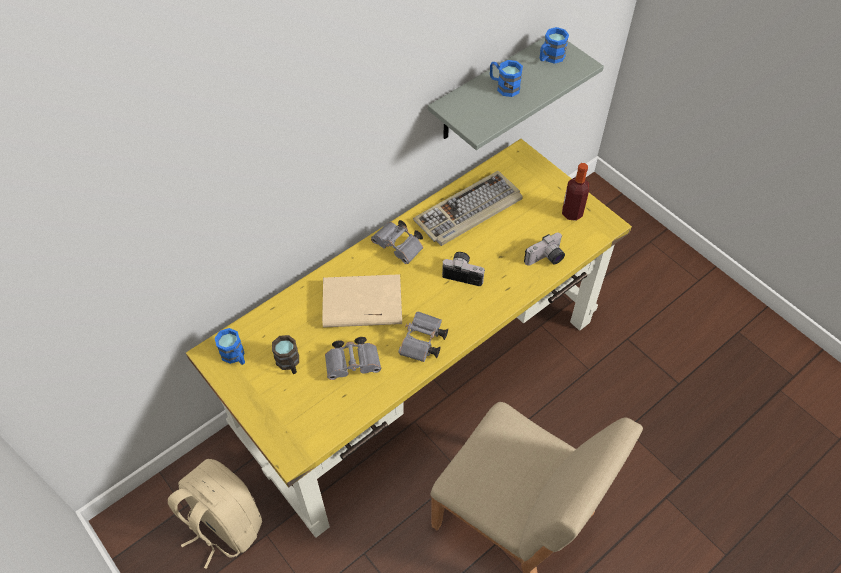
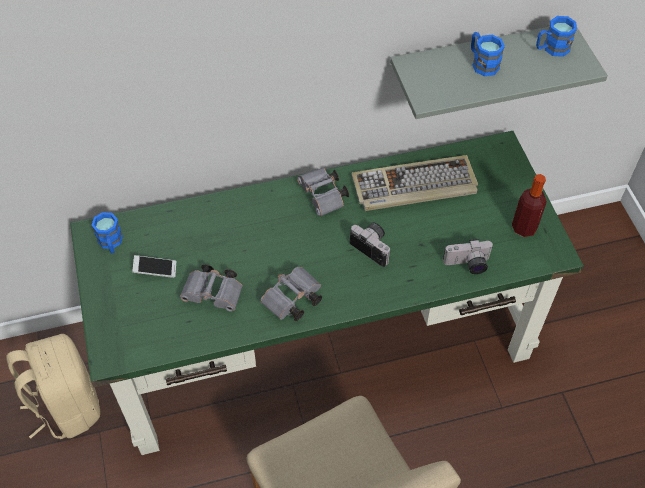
camera: 25 degrees right, 0 degrees up
(289, 364) = (155, 270): brown mug -> phone
(361, 305) = (254, 240): beige book -> none
(420, 374) = (323, 340): yellow desk -> green desk

